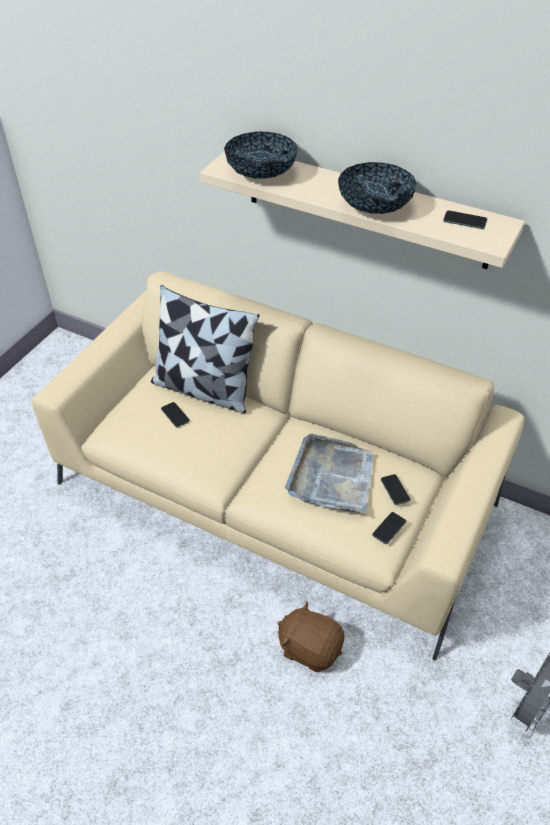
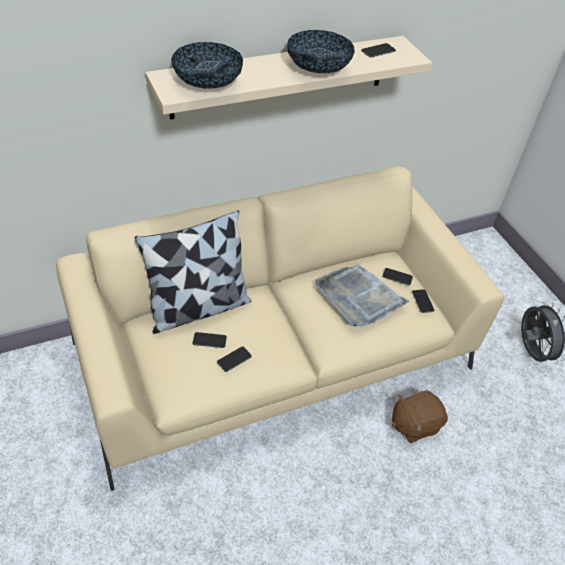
camera: 55 degrees left, 0 degrees up
(172, 441) = (234, 359): none -> phone

